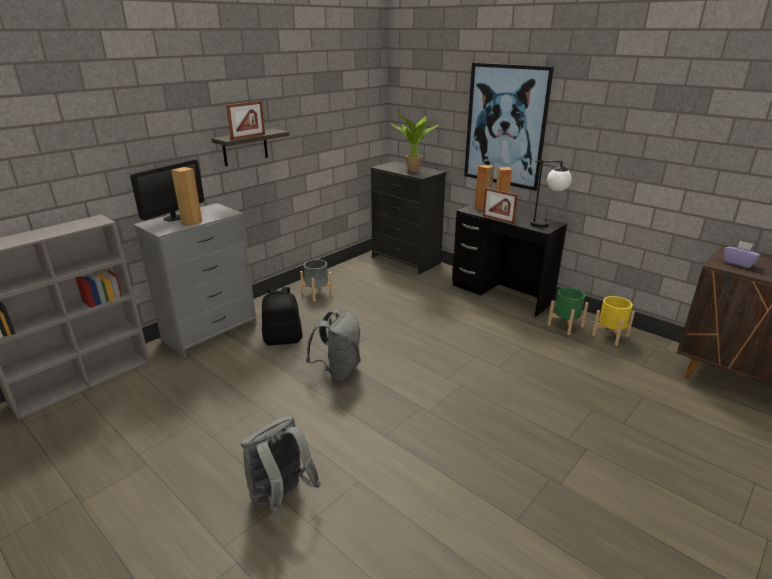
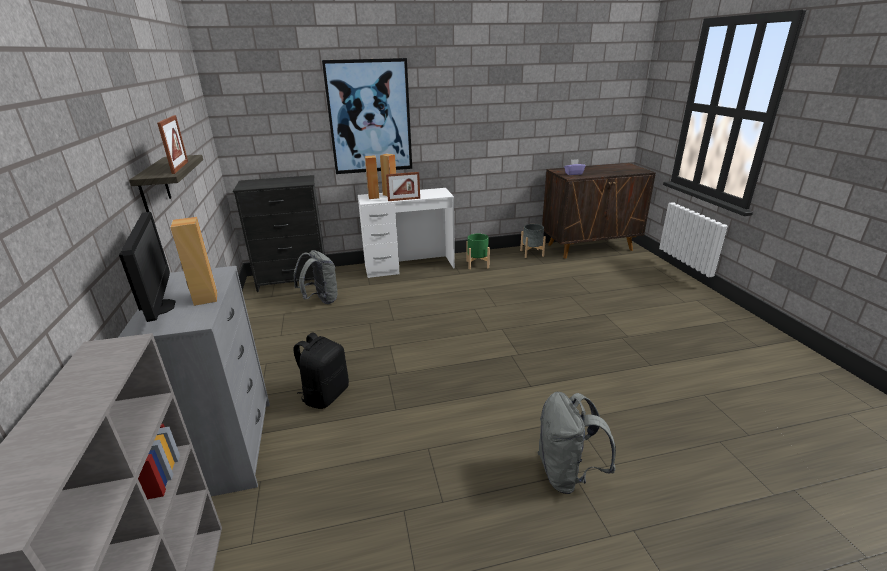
camera: 55 degrees left, 0 degrees up
(317, 294) = (271, 345): grey planter -> grey planter (531, 253)
(338, 371) = (421, 379): grey backpack -> grey backpack (321, 300)
(414, 171) = (288, 182): potted plant -> none
(501, 294) = (409, 266): black desk -> white desk
(547, 224) = (438, 192): table lamp -> none
(610, 335) = (504, 257): yellow planter -> none

